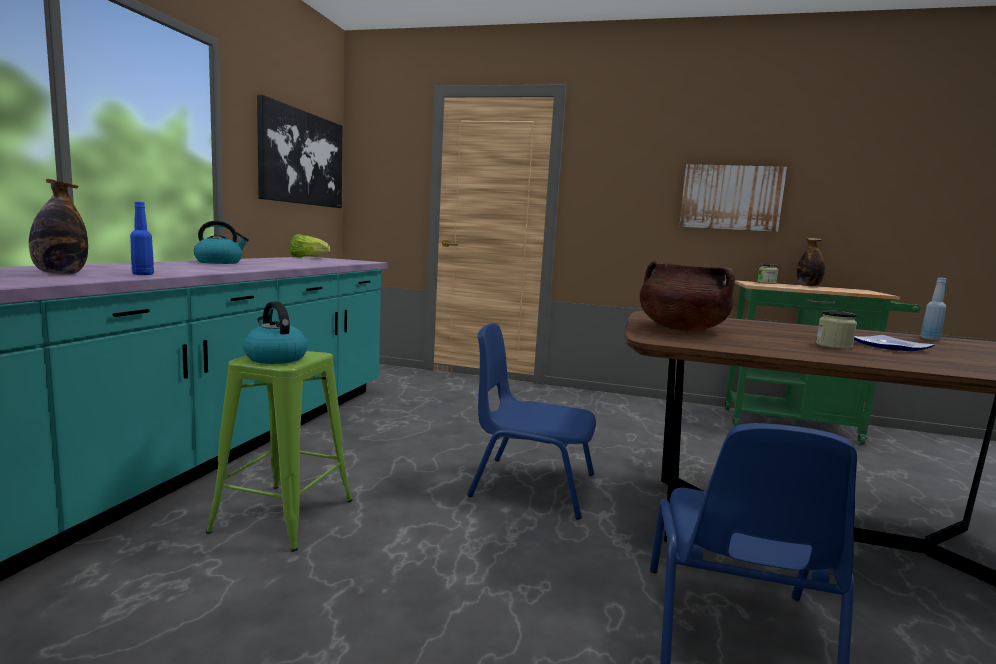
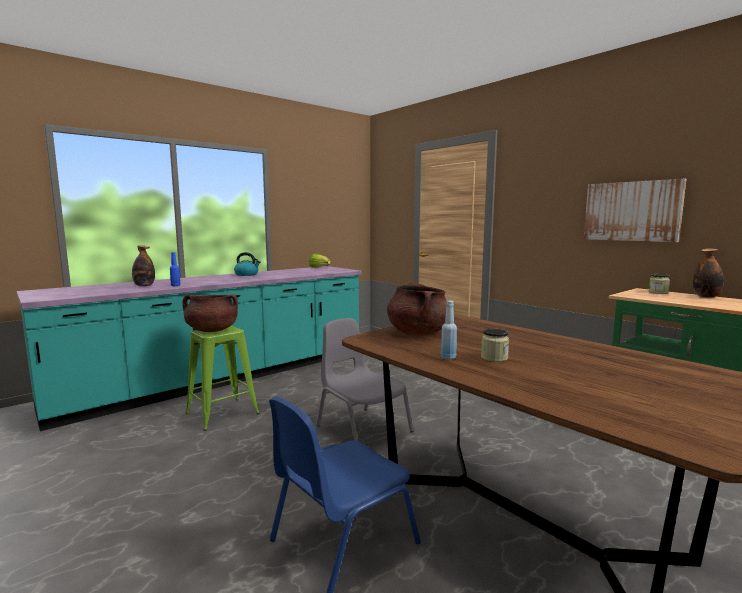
camera: 35 degrees right, 0 degrees up
(275, 358) = (212, 330): kettle -> brown cooking pot
(302, 158) = (332, 204): picture -> none
(531, 485) = (362, 428): blue chair -> grey chair
(891, 347) = (556, 365): plate -> none
(930, 339) = (659, 363): blue bottle -> blue bottle (448, 358)

